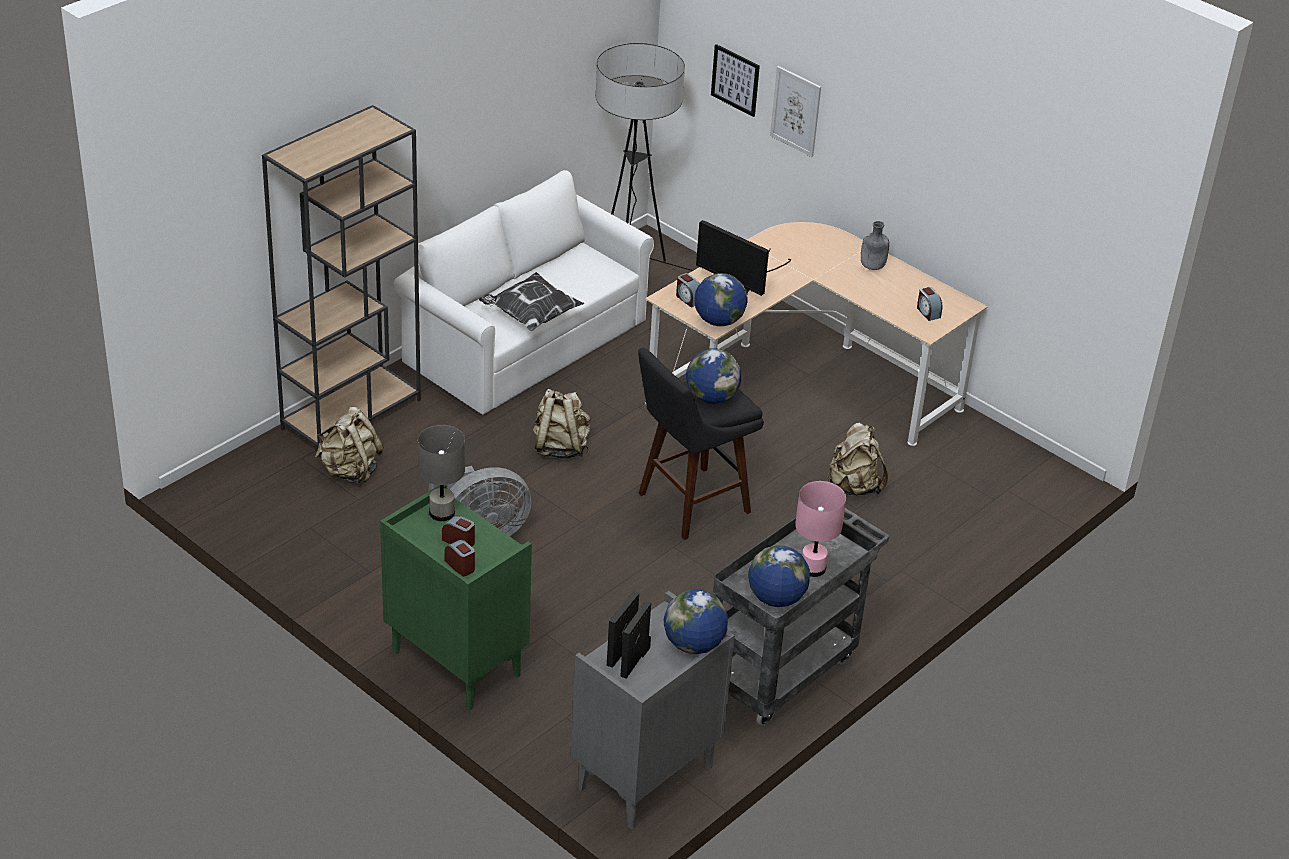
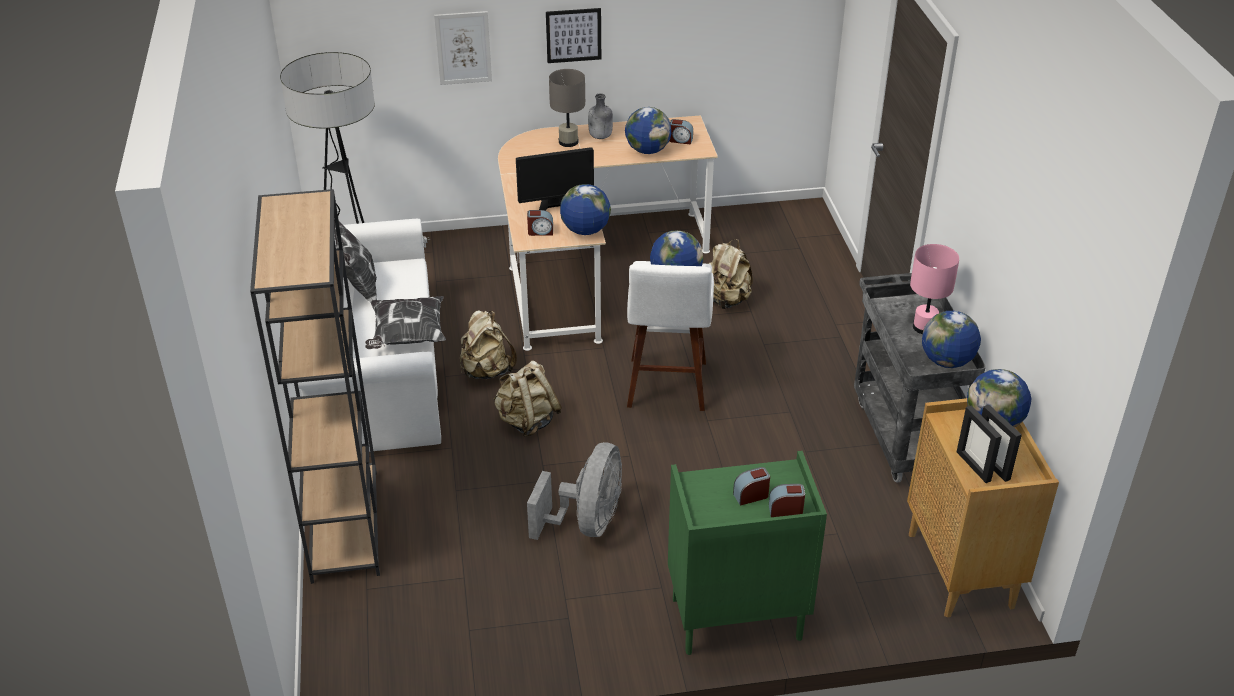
camera: 50 degrees left, 0 degrees up
(350, 471) = (420, 564): beige backpack -> beige backpack (486, 371)
(441, 513) = (701, 488): grey table lamp -> grey table lamp (568, 142)
(557, 265) = (359, 291): none -> pillow
(644, 777) = (960, 570): grey cabinet -> brown cabinet
(689, 505) = (666, 388): black stool -> white stool
(735, 80) = (386, 52): picture -> picture (573, 35)
(885, 301) = (647, 150): none -> globe

